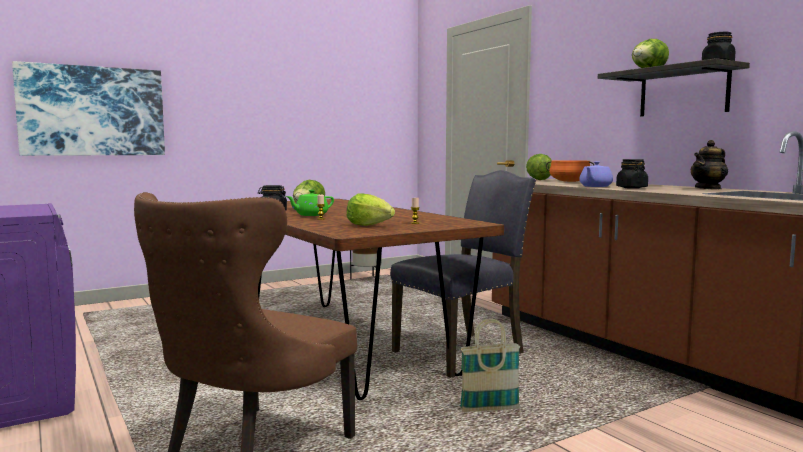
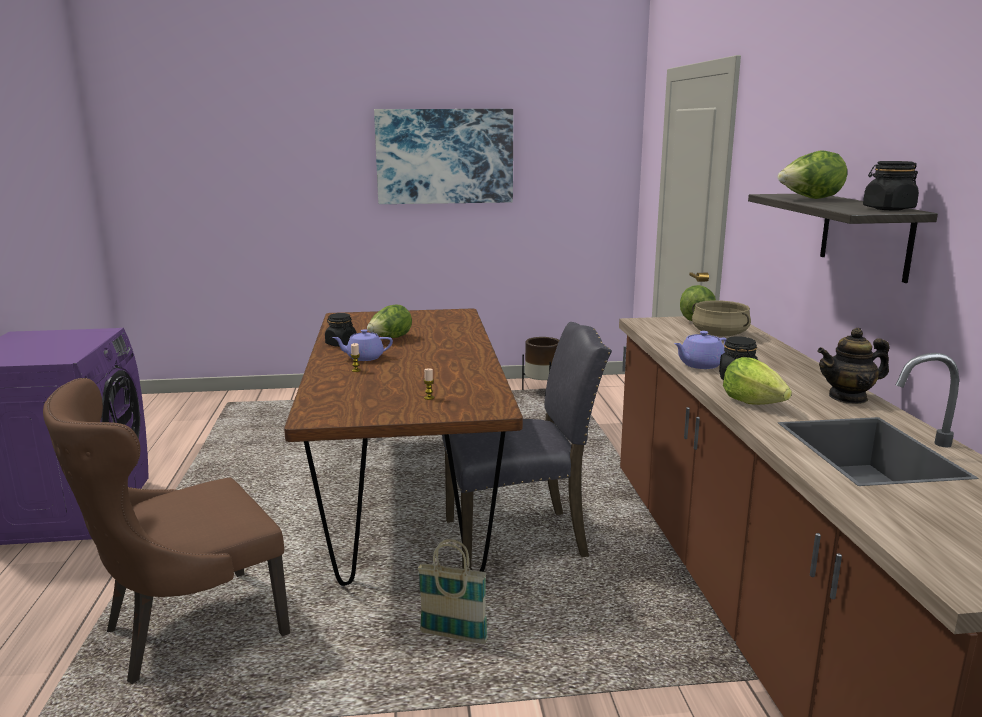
camera: 25 degrees right, 10 degrees up
(92, 111) = (239, 194): picture -> picture (444, 156)
(311, 215) = (364, 357): green teapot -> purple teapot
(369, 225) = (370, 398): lettuce -> lettuce (752, 402)
(569, 181) = (719, 334): orange cooking pot -> beige cooking pot

